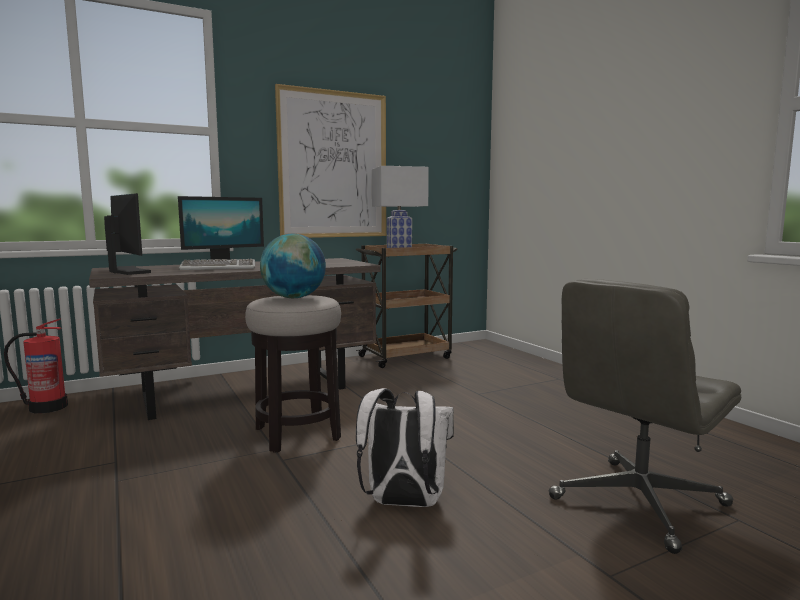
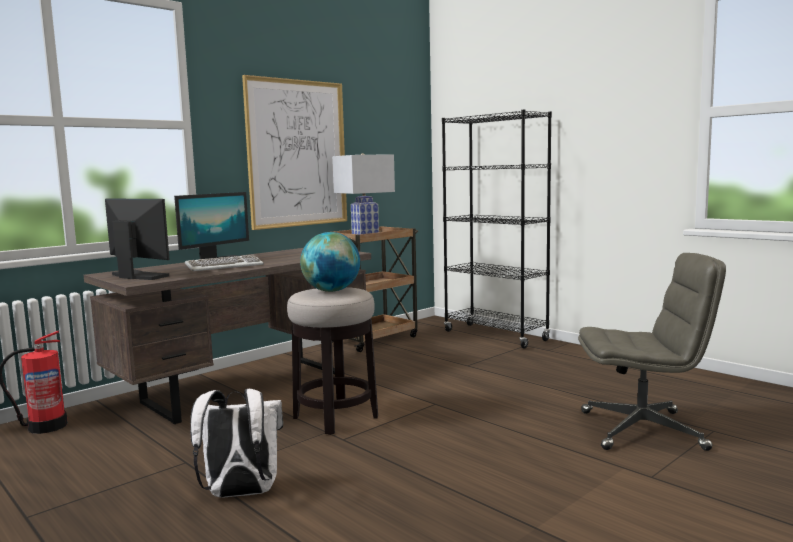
camera: 15 degrees left, 0 degrees up
(403, 503) = (474, 455): white backpack -> white backpack (240, 494)
(533, 365) = (495, 336): none -> black bookcase
(638, 503) = (643, 430): grey office chair -> grey office chair turned 120 degrees counterclockwise

